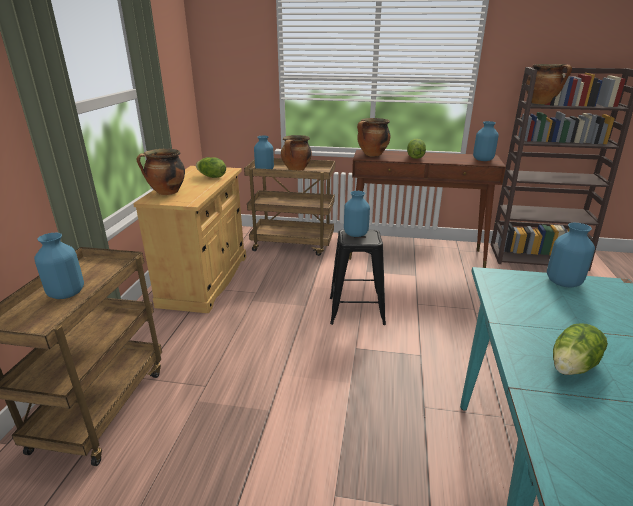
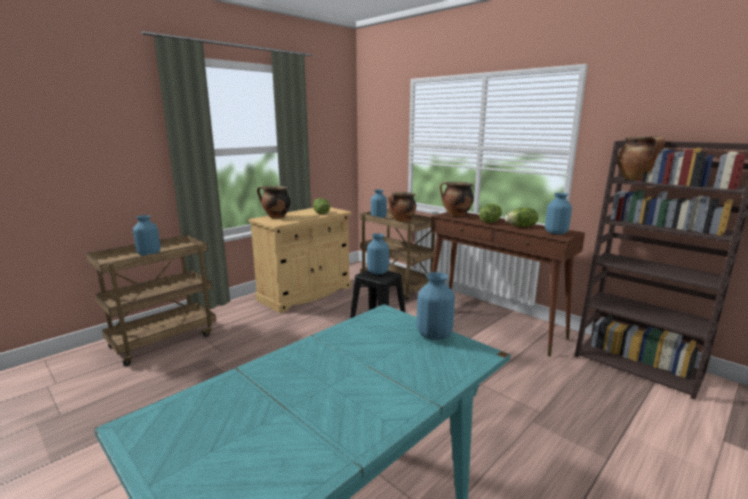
camera: 35 degrees right, 10 degrees down
(573, 366) = (303, 377): lettuce -> lettuce (521, 226)

